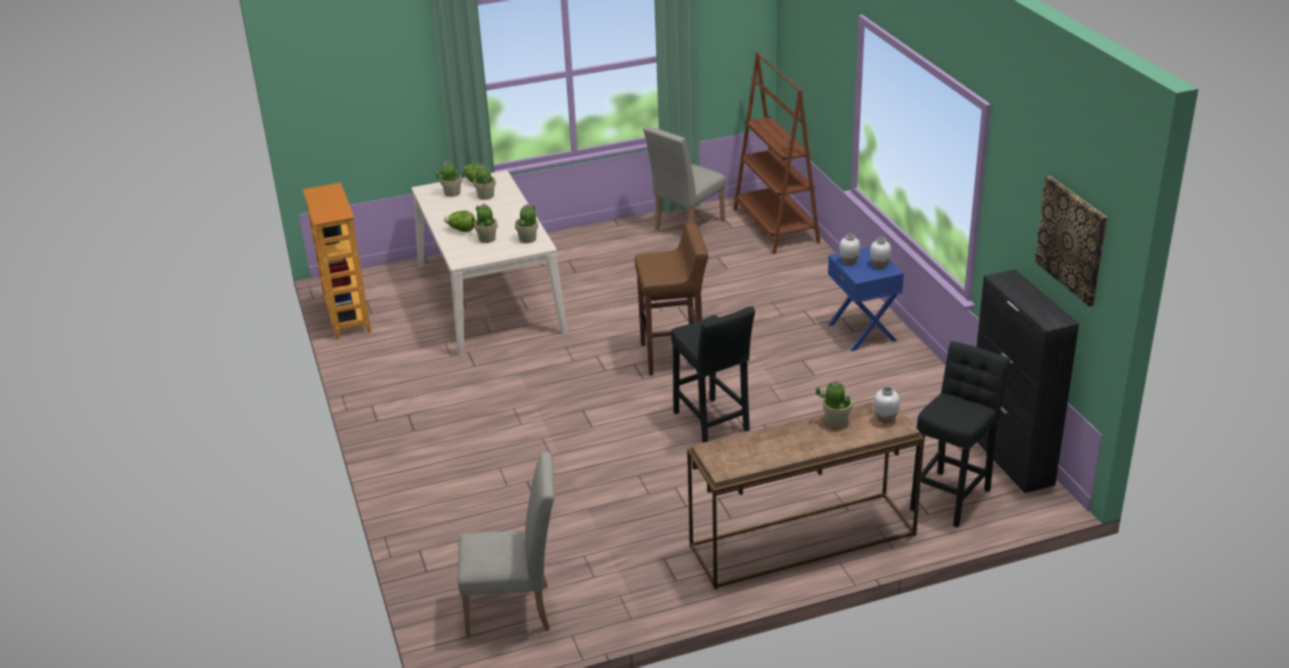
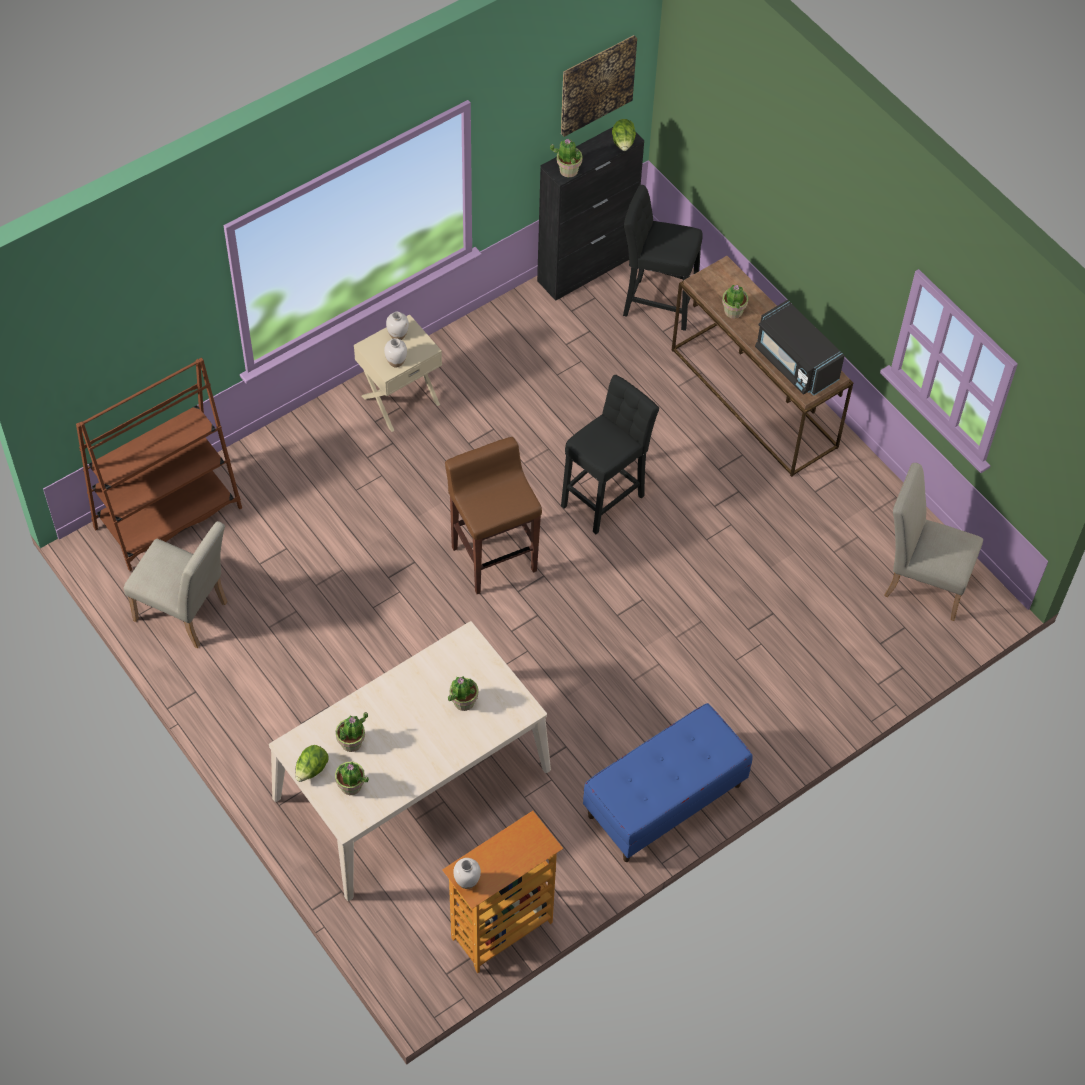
camera: 110 degrees left, 25 degrees up
(393, 405) = (664, 801): none -> blue bench
(461, 230) = (449, 738): lettuce -> lettuce (623, 143)
(516, 610) = (920, 582): beige chair -> beige chair turned 45 degrees counterclockwise
(528, 239) = (453, 658): potted plant -> potted plant (568, 170)
(751, 449) = (795, 363): none -> black microwave
(863, 332) = (400, 399): blue nightstand -> beige nightstand
(886, 419) = (717, 278): white vase -> white vase (467, 881)

